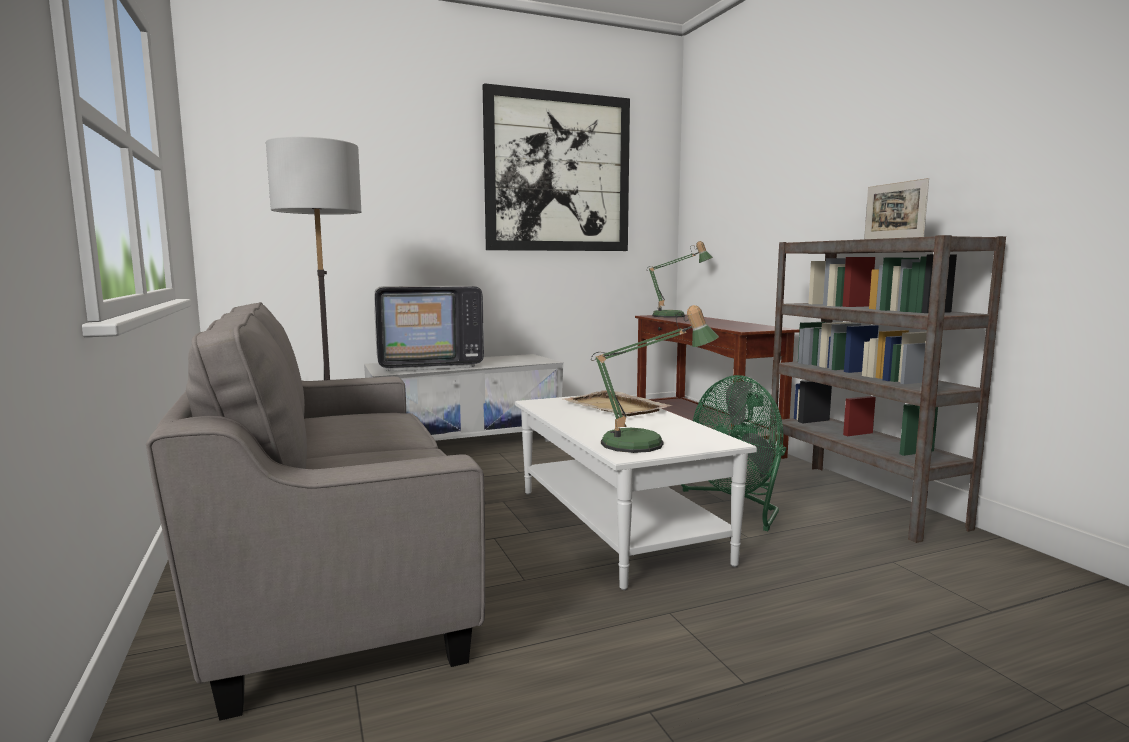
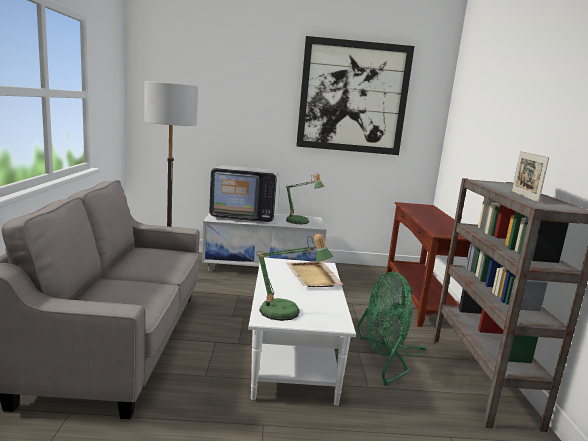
camera: 20 degrees right, 5 degrees up
(674, 316) = (420, 207): table lamp -> table lamp (300, 222)

